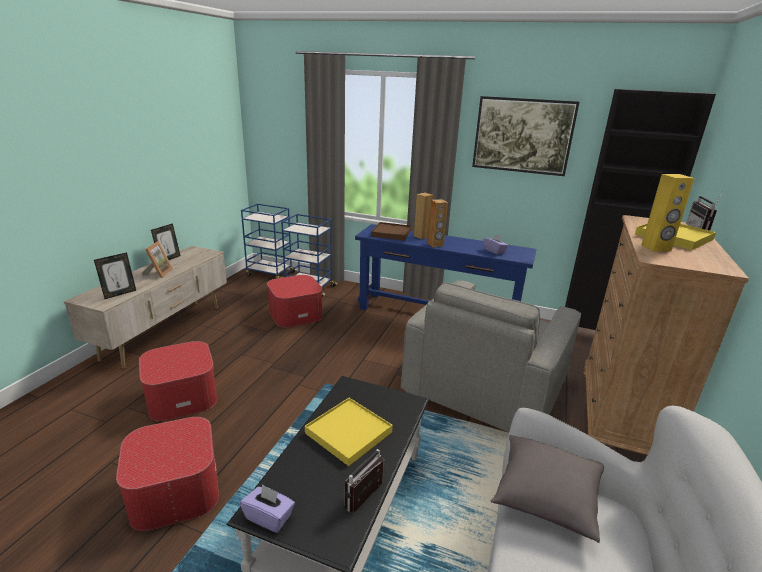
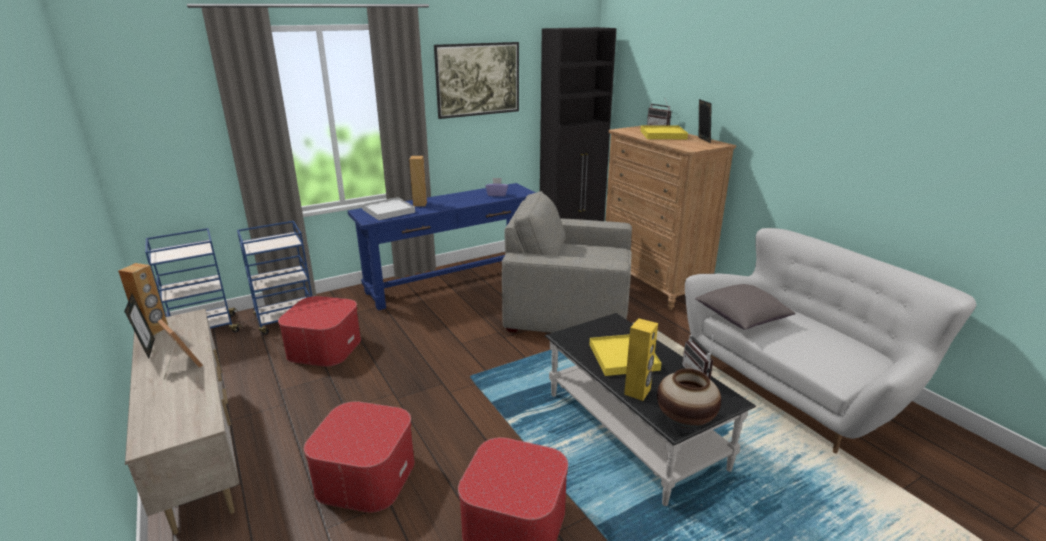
camera: 50 degrees left, 0 degrees up
(119, 294) = (192, 407): picture frame -> picture frame (702, 140)
(269, 517) = (685, 421): purple tissue box -> vase
(391, 233) = (388, 211): brown tray -> white tray
(435, 245) = (447, 206): brown speaker -> brown speaker (154, 330)
(485, 387) = (569, 309): grey armchair -> grey armchair turned 120 degrees clockwise
(656, 248) = (675, 143): yellow speaker -> yellow speaker (637, 392)

